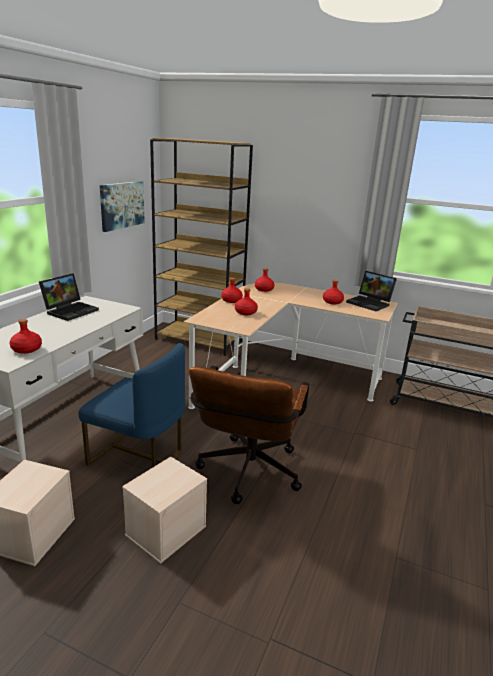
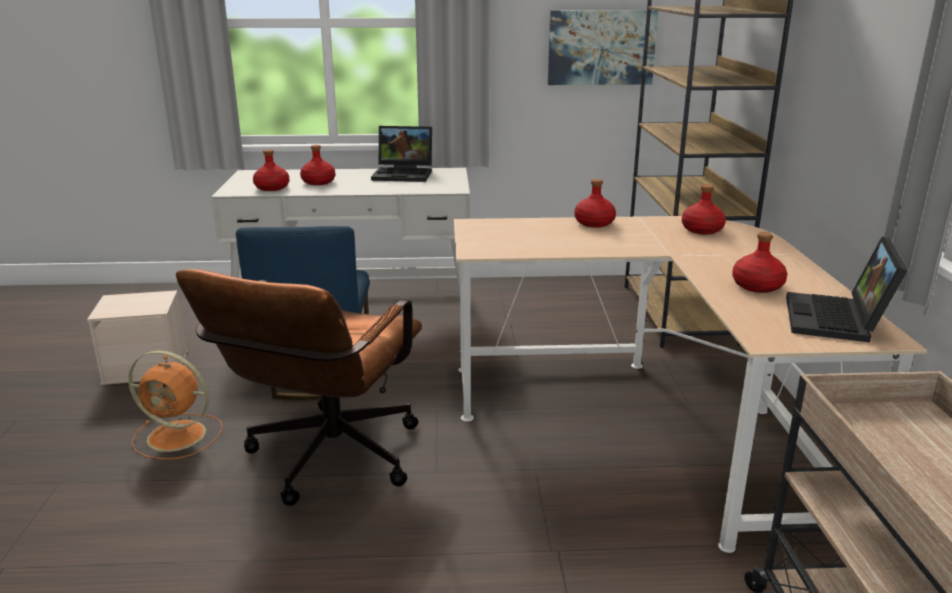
camera: 65 degrees right, 0 degrees up
(166, 530) = (179, 436): beige storage box -> orange fan
(246, 312) = (554, 240): red bottle -> red bottle (318, 182)
(247, 475) = (326, 462): brown office chair -> brown office chair turned 60 degrees counterclockwise

